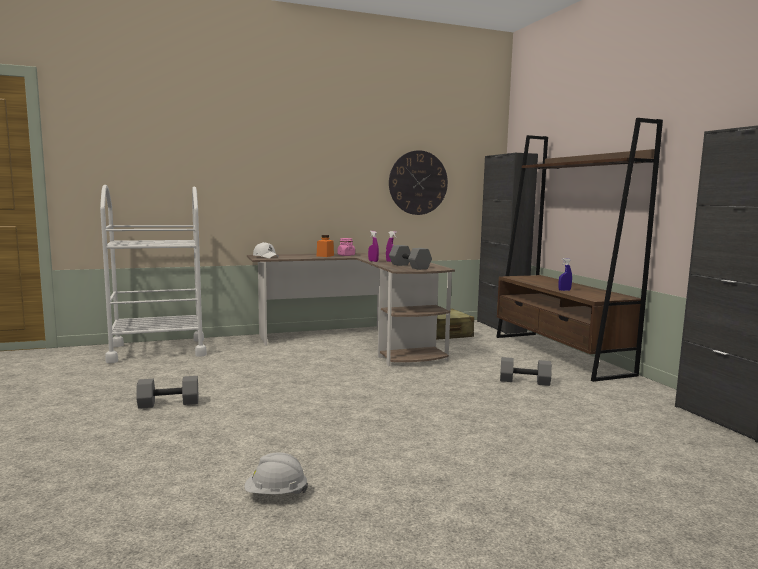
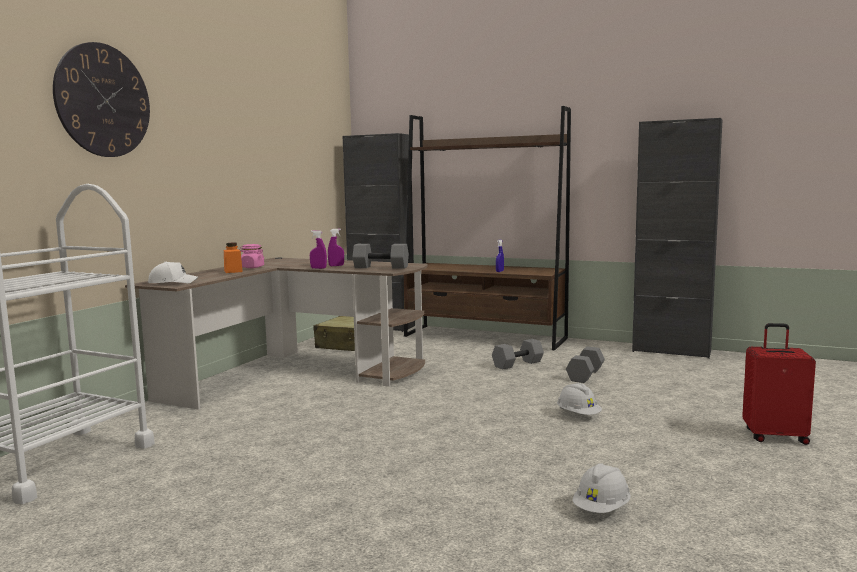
camera: 45 degrees left, 0 degrees up
(168, 404) = (280, 502): grey dumbbell -> grey dumbbell (586, 375)
(418, 182) = (288, 168): wall clock -> wall clock (103, 100)
(455, 433) = (578, 415): none -> white hard hat
(587, 532) = (775, 436): none -> red suitcase

